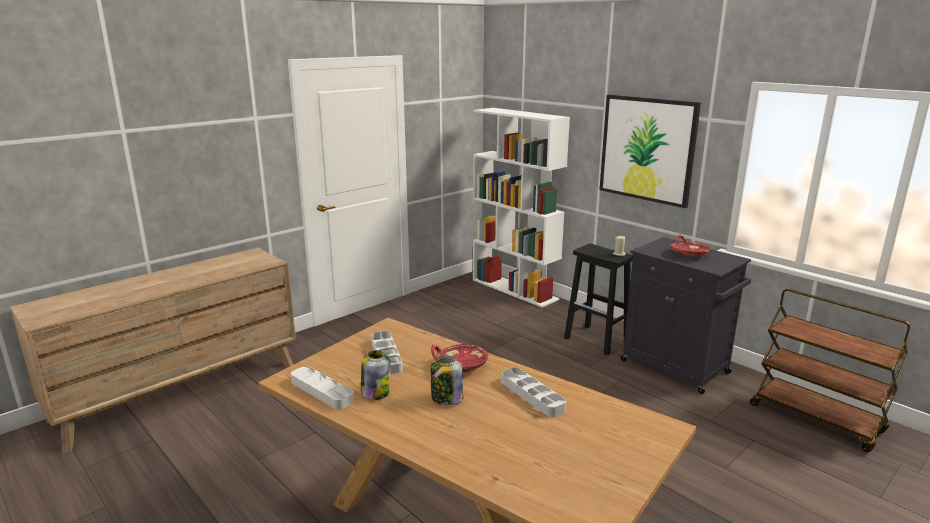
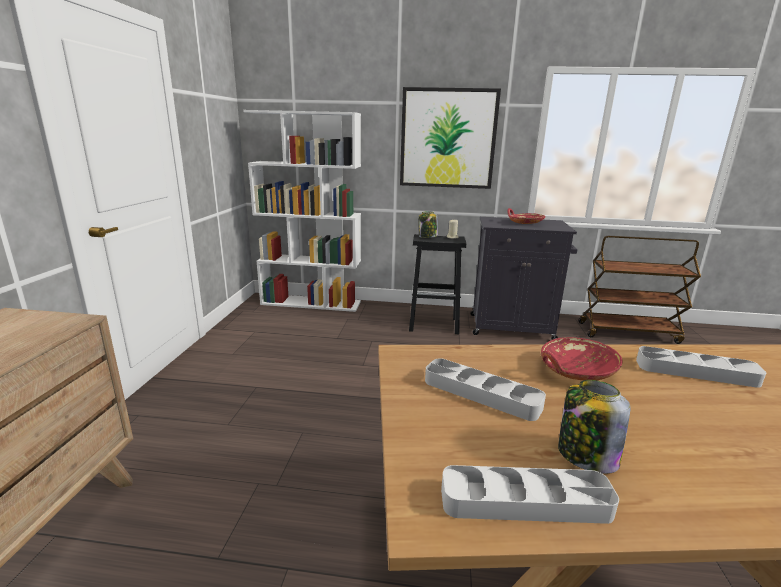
camera: 40 degrees left, 0 degrees up
(446, 398) = (659, 417): jar -> jar (427, 236)

